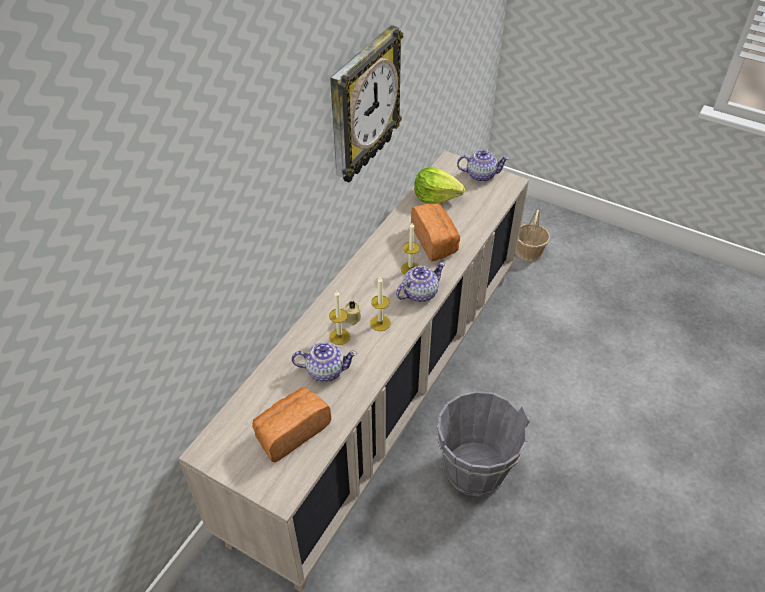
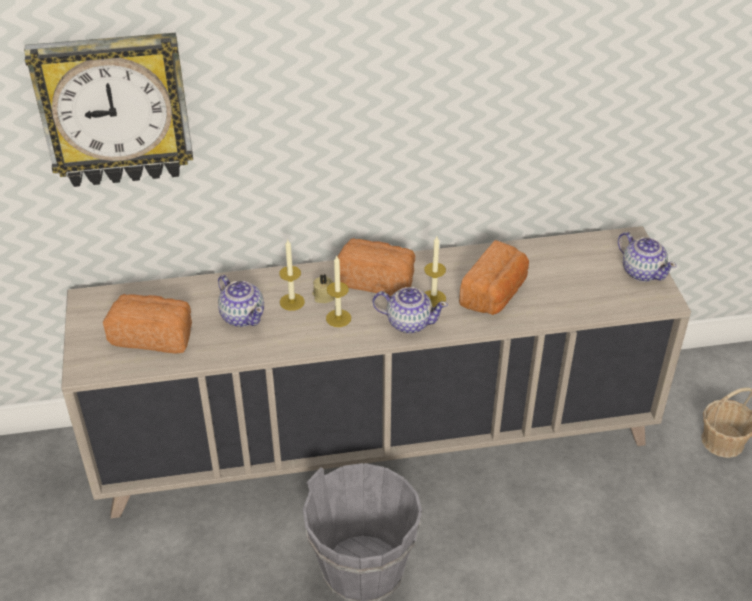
camera: 50 degrees right, 5 degrees down
(362, 107) = (456, 80): wall clock -> wall clock (114, 110)
(365, 283) = (377, 280): none -> bread
(436, 196) = (562, 258): lettuce -> none

